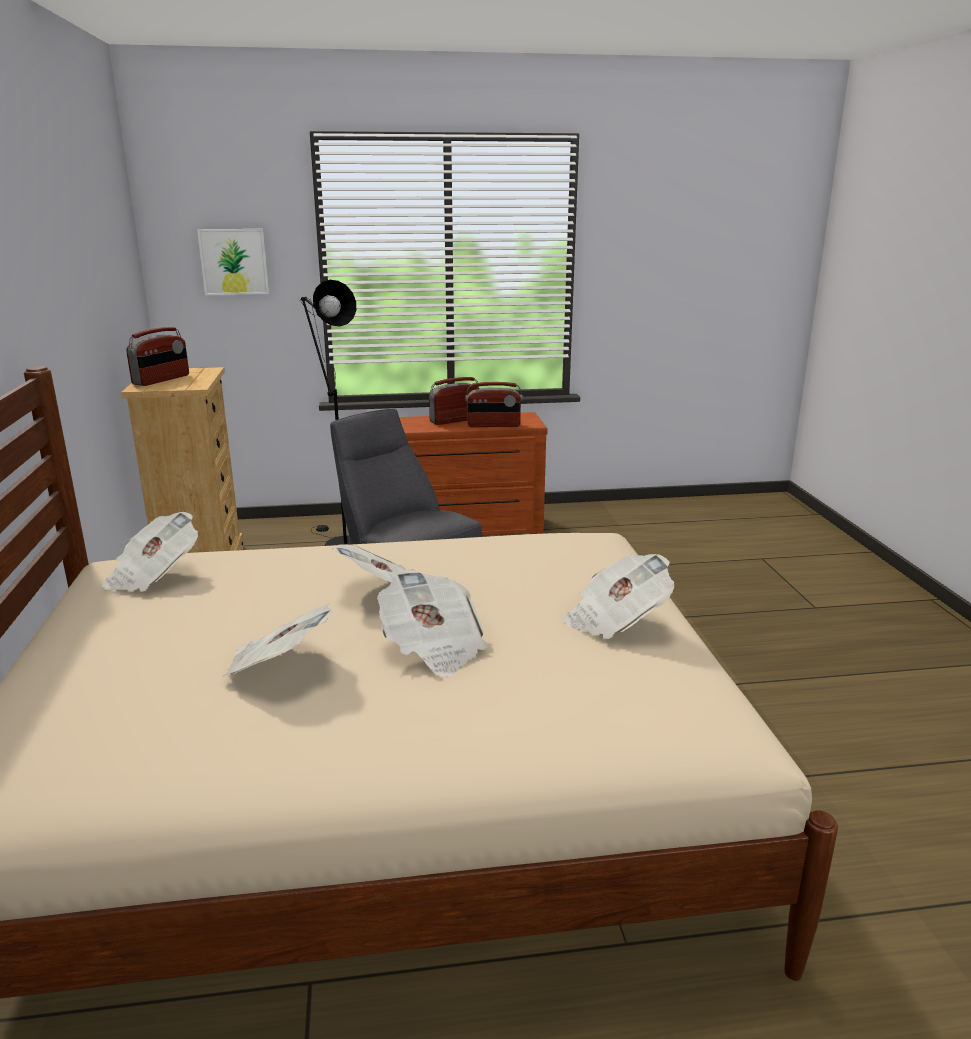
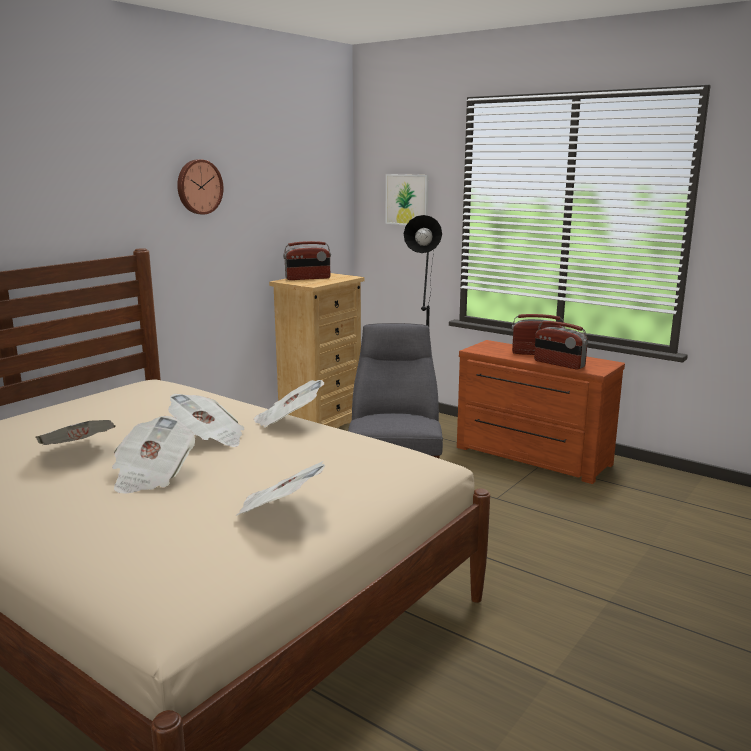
camera: 45 degrees right, 5 degrees down
(47, 261) = (198, 187): none -> wall clock
(153, 576) = (143, 391): newspaper -> newspaper (288, 421)

